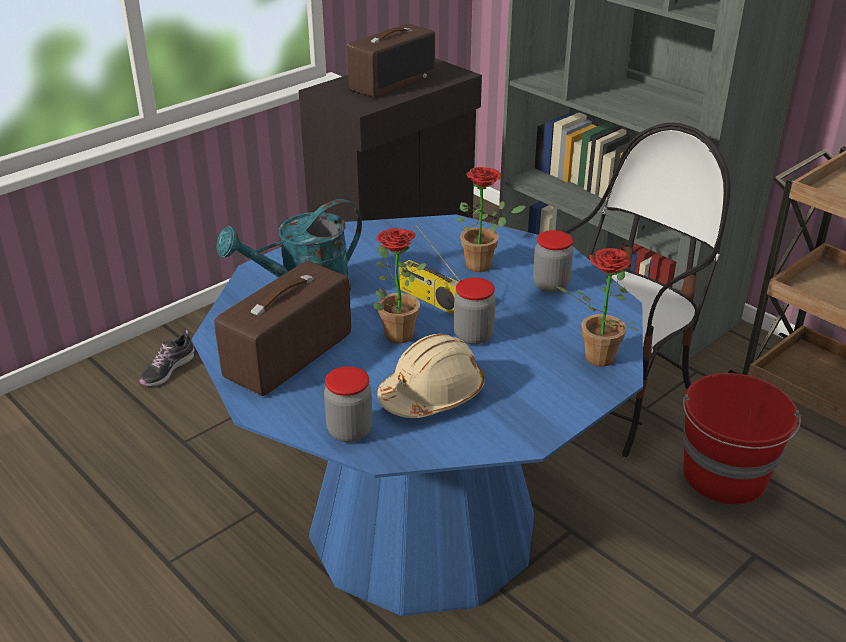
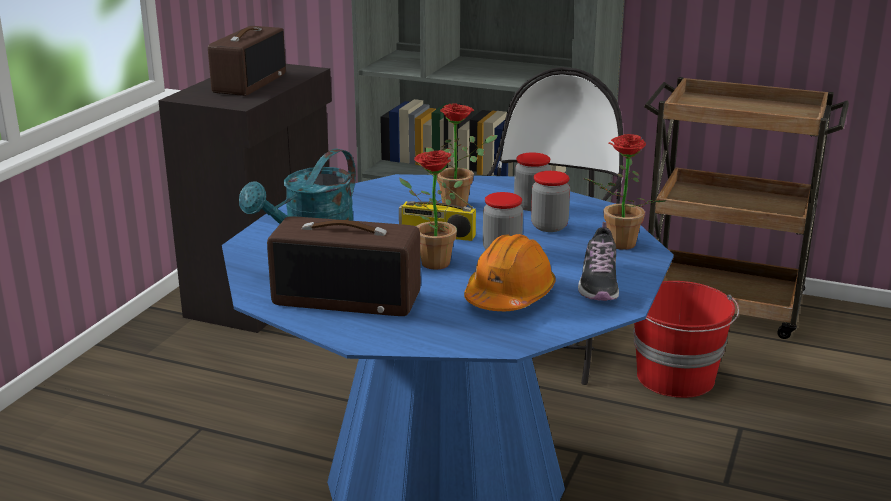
camera: 25 degrees left, 10 degrees down
(167, 370) = (72, 426): shoe -> shoe (599, 283)
(289, 356) = (348, 298): radio -> radio turned 90 degrees counterclockwise
(349, 431) = (463, 336): jar -> jar (549, 226)
(432, 394) = (509, 296): beige hard hat -> orange hard hat

